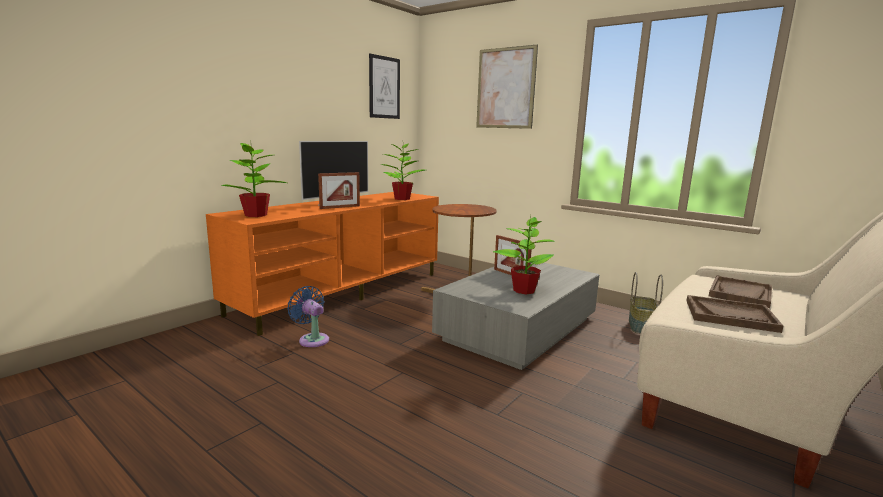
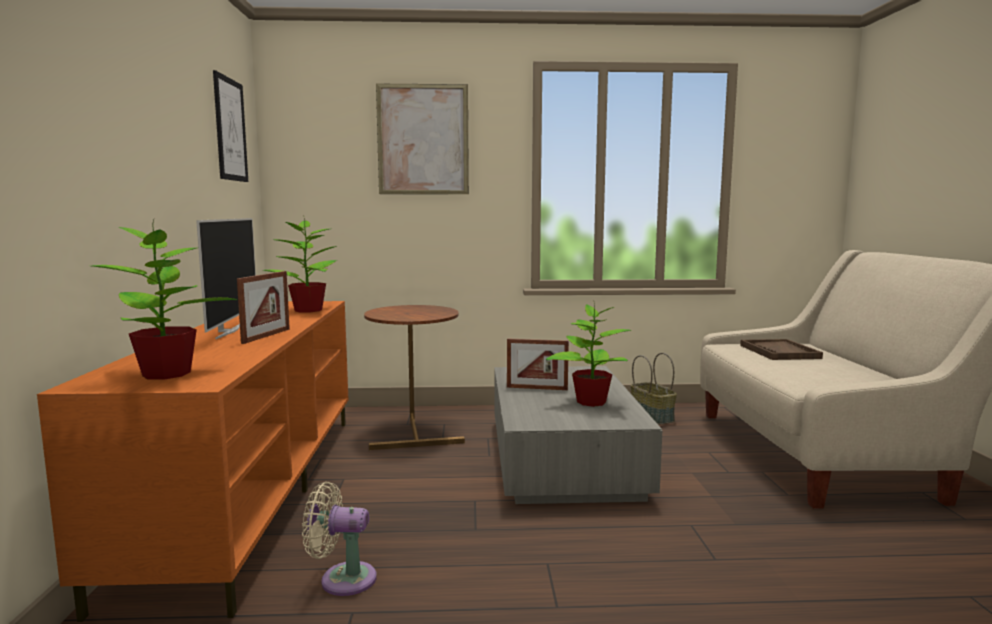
camera: 40 degrees left, 5 degrees down
(312, 339) = (342, 579): blue fan -> beige fan
(730, 315) = (823, 371): brown tray -> none

